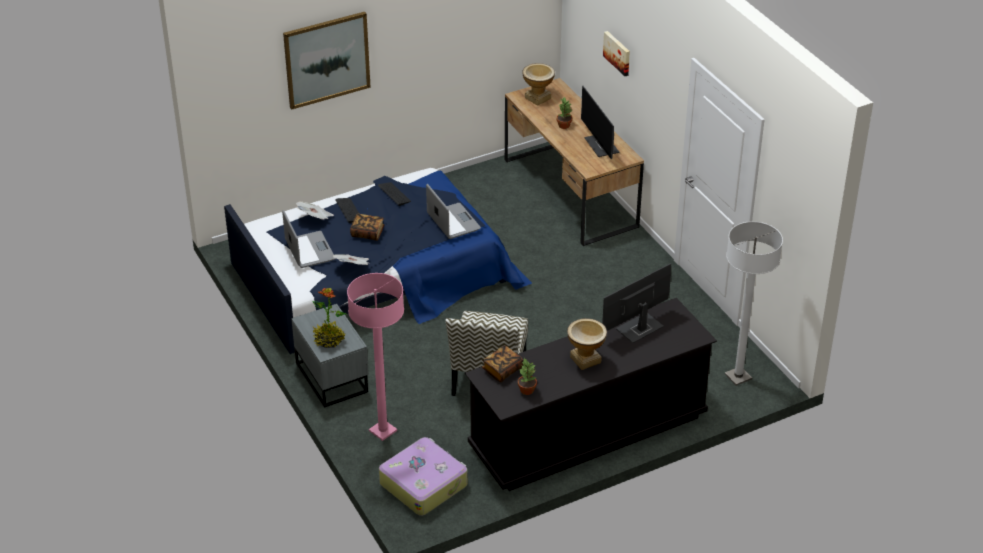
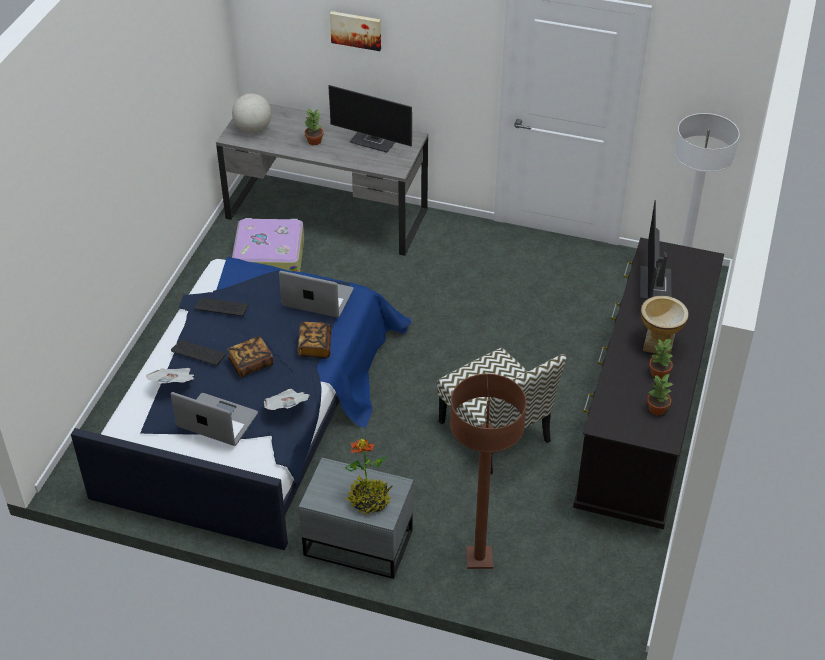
camera: 45 degrees left, 5 degrees up
(327, 59) = (84, 188): picture -> none
(383, 431) = (479, 558): pink floor lamp -> brown floor lamp
(423, 483) = (585, 580): suitcase -> suitcase (269, 257)
(502, 370) = (610, 406): book -> book (315, 347)
(538, 98) = (253, 129): vase -> globe
(559, 374) = (659, 374): none -> potted plant
(569, 193) = (326, 214): brown desk -> grey desk

